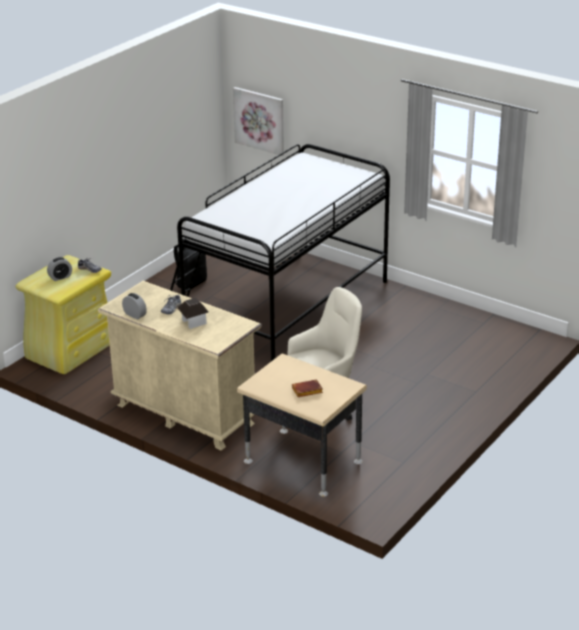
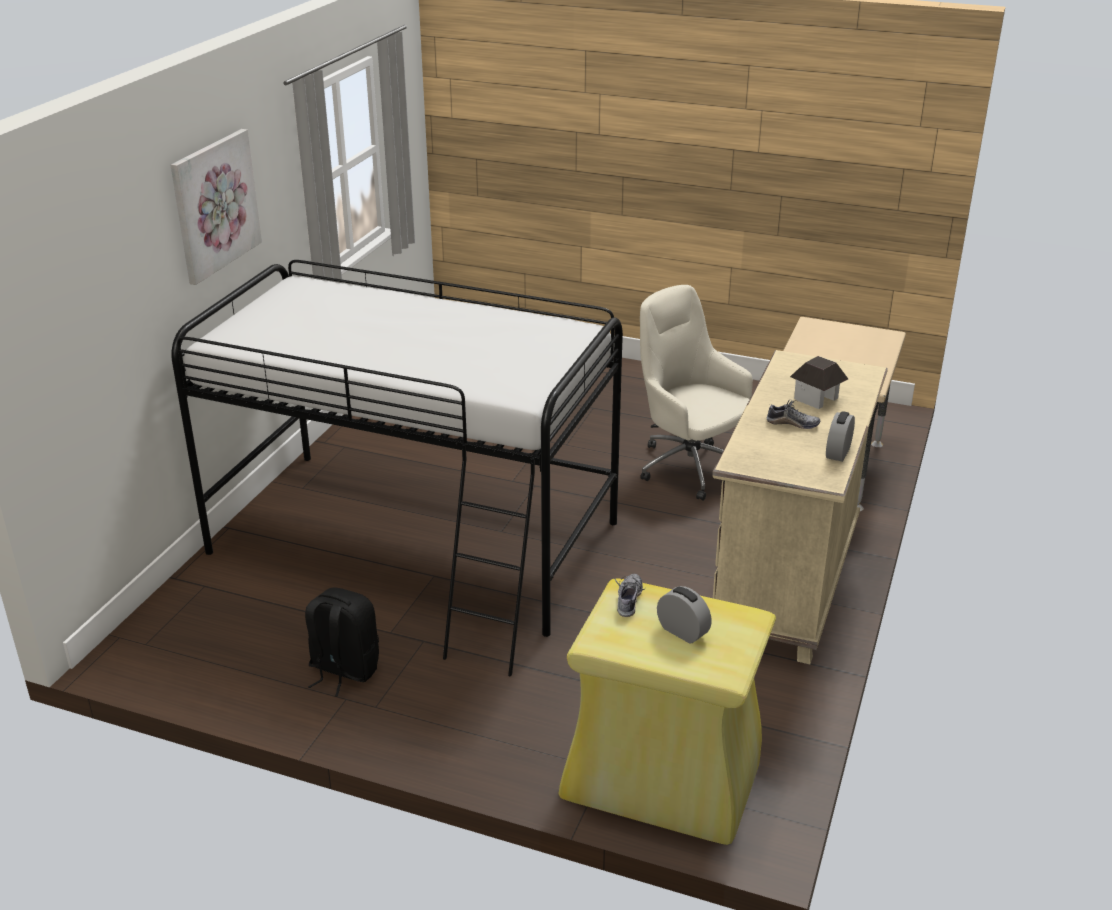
camera: 105 degrees left, 0 degrees up
(259, 120) = (81, 367): picture -> picture (214, 205)
(306, 391) = (850, 348): brown book -> none

